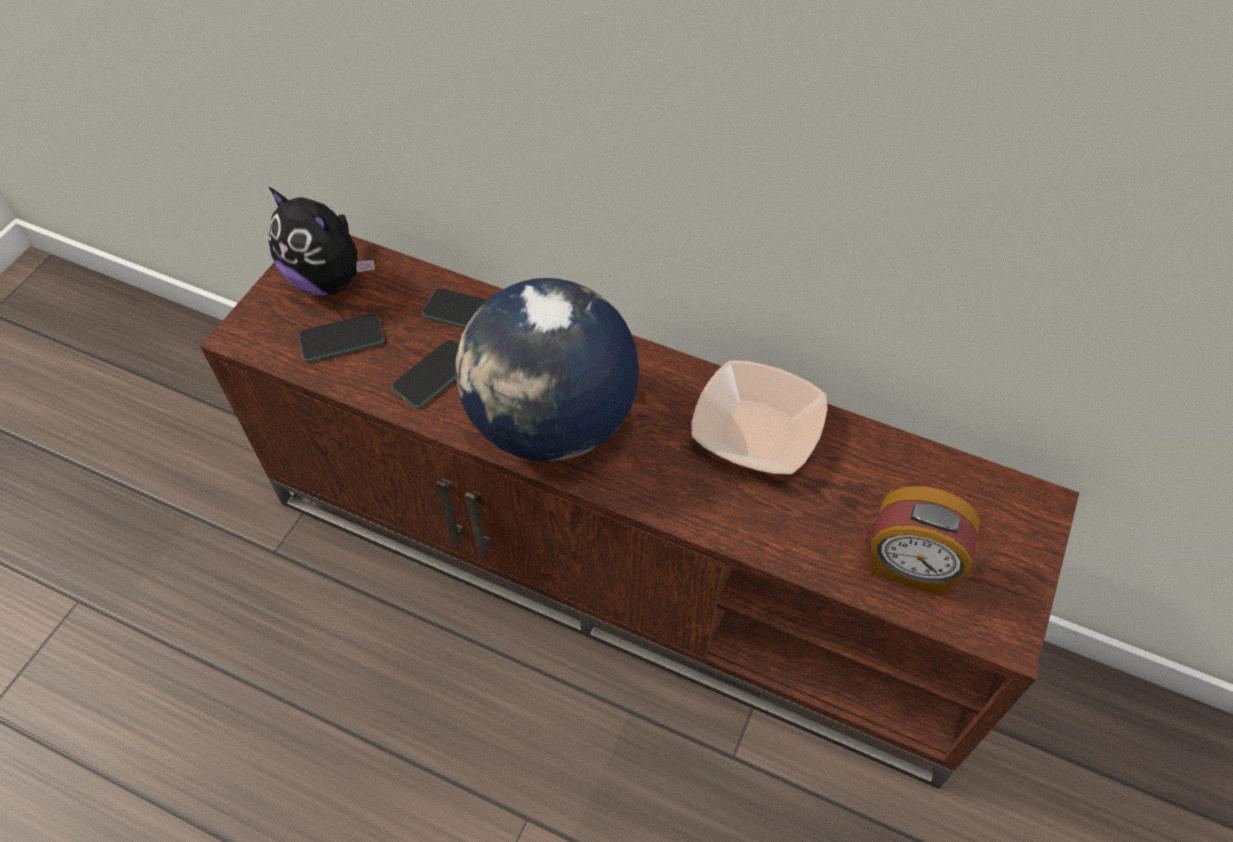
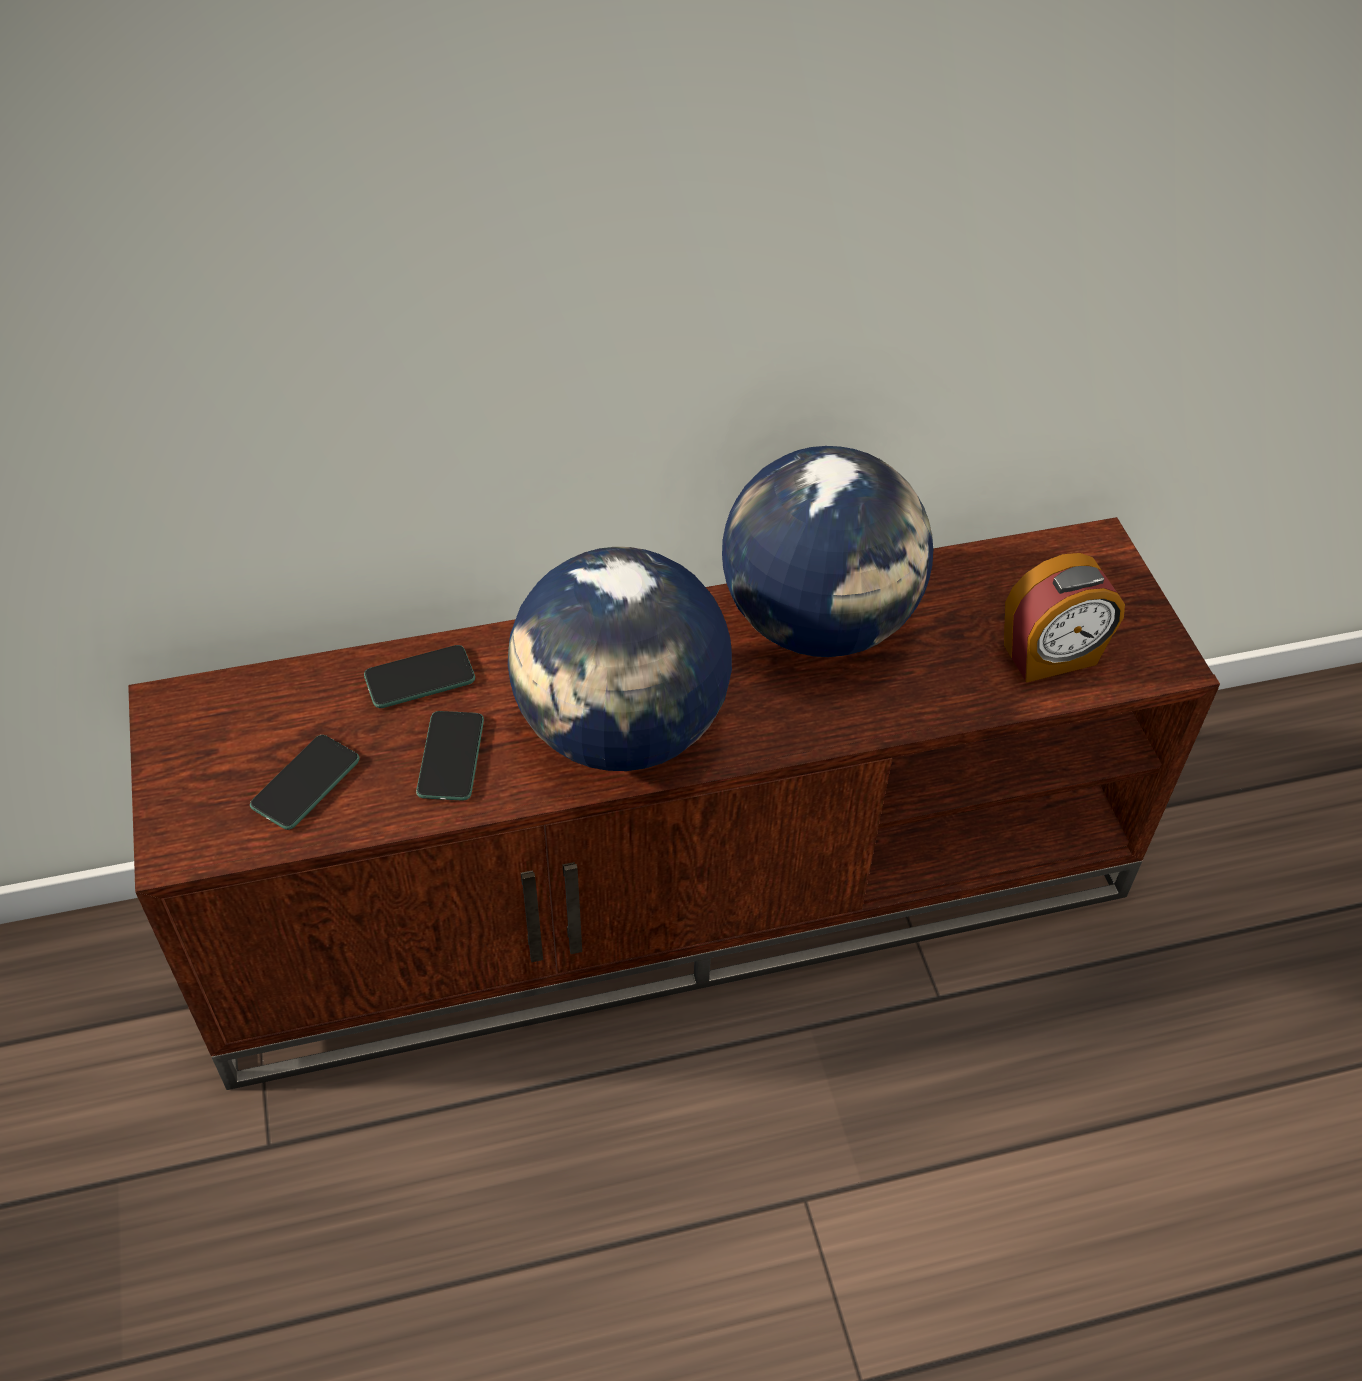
camera: 40 degrees left, 5 degrees down
(329, 279) = (223, 732): plush toy -> none
(756, 431) = (818, 622): bowl -> globe

